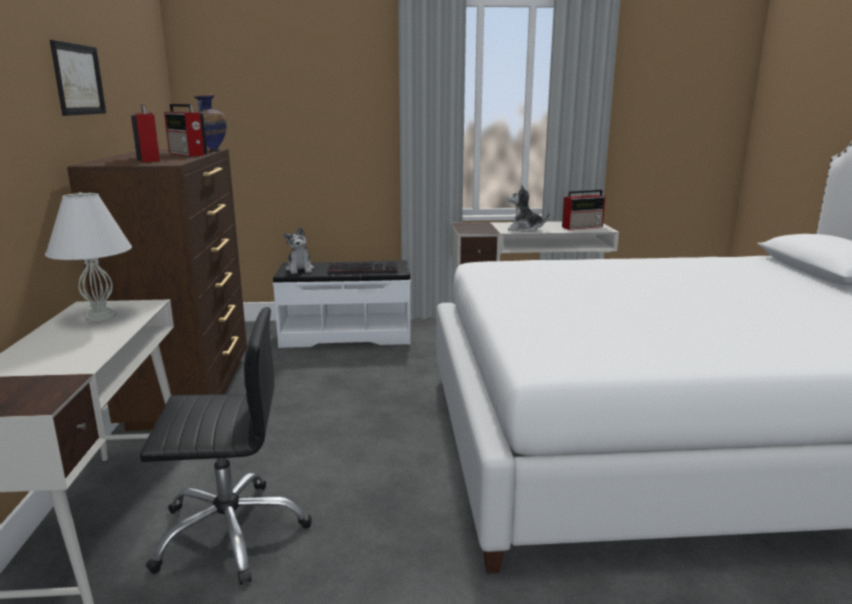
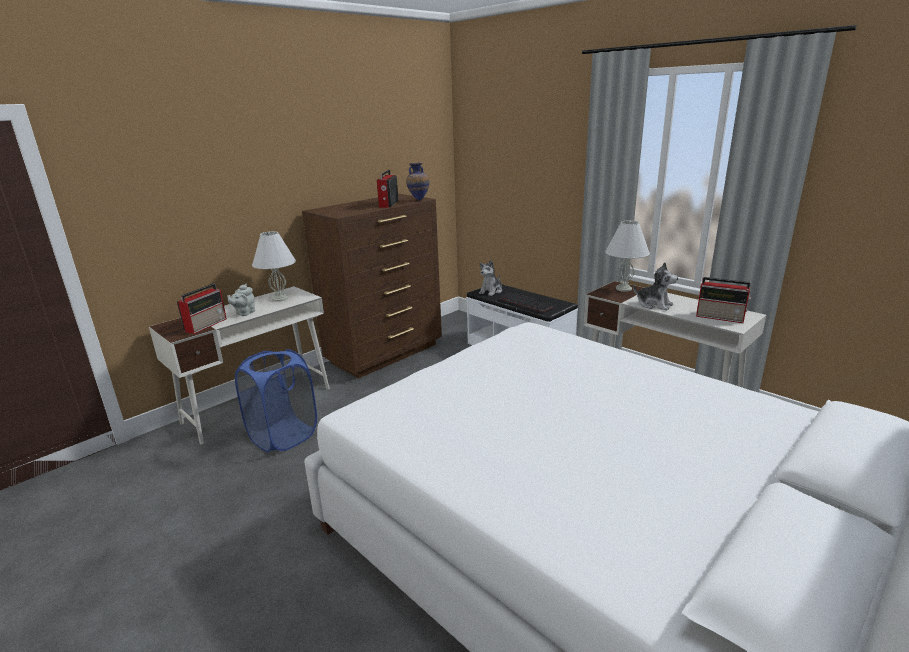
camera: 50 degrees right, 5 degrees up
(78, 79) = (328, 158): picture -> none
(88, 344) = (244, 313): none -> grey teapot
(148, 159) = (352, 208): radio -> radio (206, 325)
(230, 532) = (283, 436): black office chair -> blue laundry basket
(474, 225) = (624, 289): none -> white table lamp
(524, 229) = (654, 304): plush toy -> plush toy turned 150 degrees clockwise

